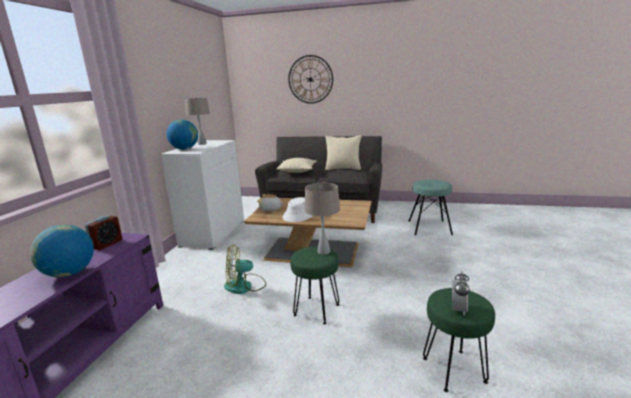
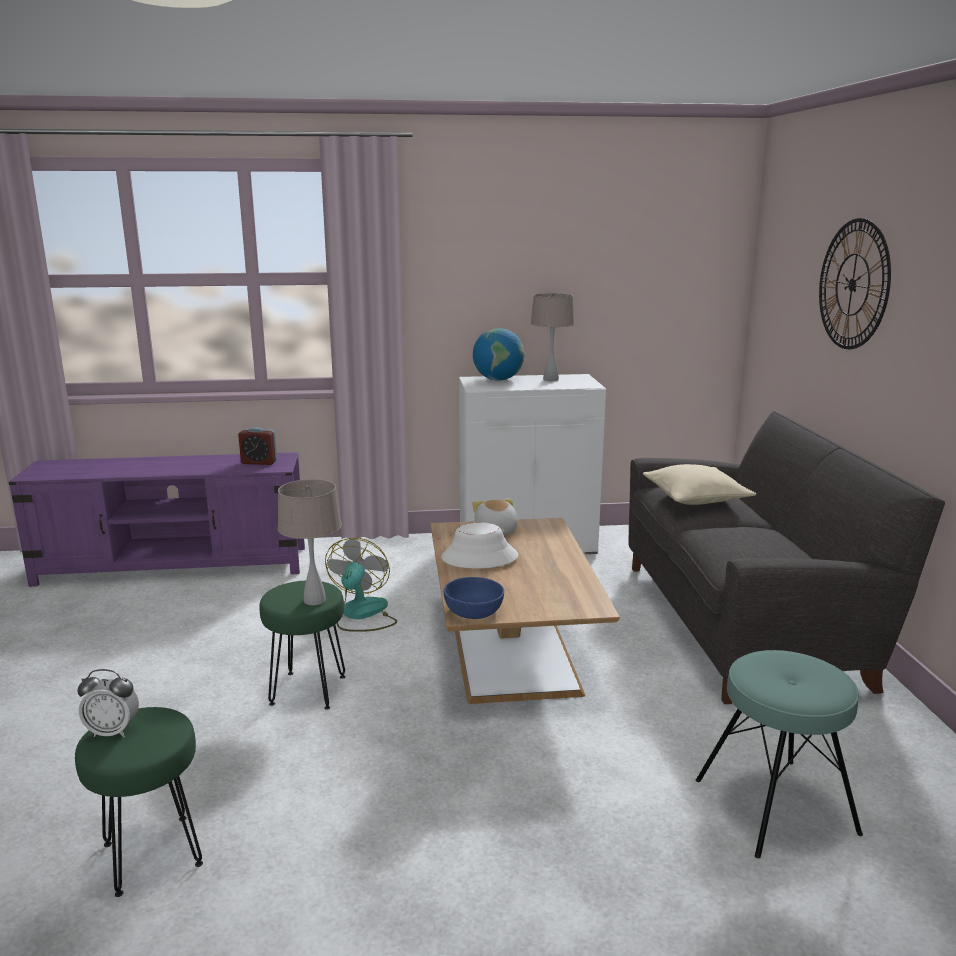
camera: 70 degrees right, 0 degrees up
(69, 273) = (185, 469): globe -> none
(245, 286) = (361, 615): fan -> fan turned 45 degrees clockwise
(343, 168) = (765, 537): beige pillow -> none
(354, 221) = (474, 611): none -> blue bowl

